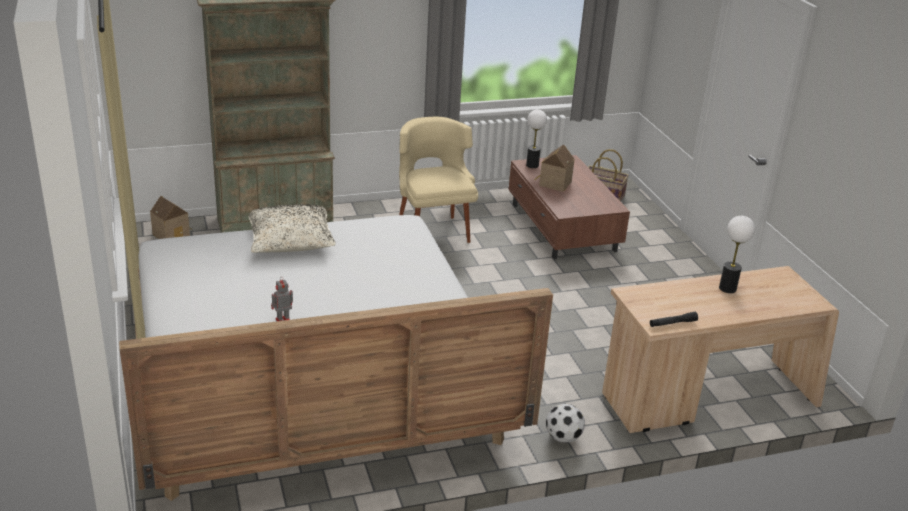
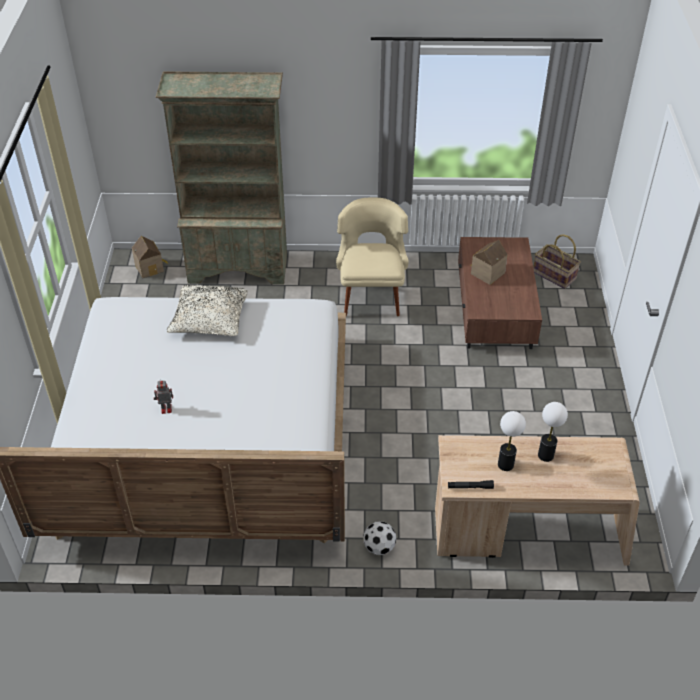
camera: 20 degrees right, 15 degrees up
(532, 165) = (477, 246): table lamp -> table lamp (505, 465)

